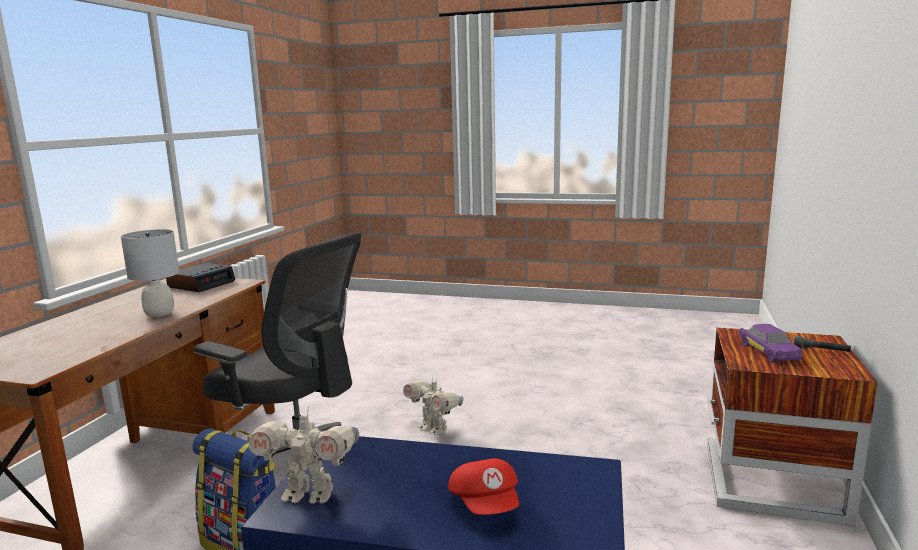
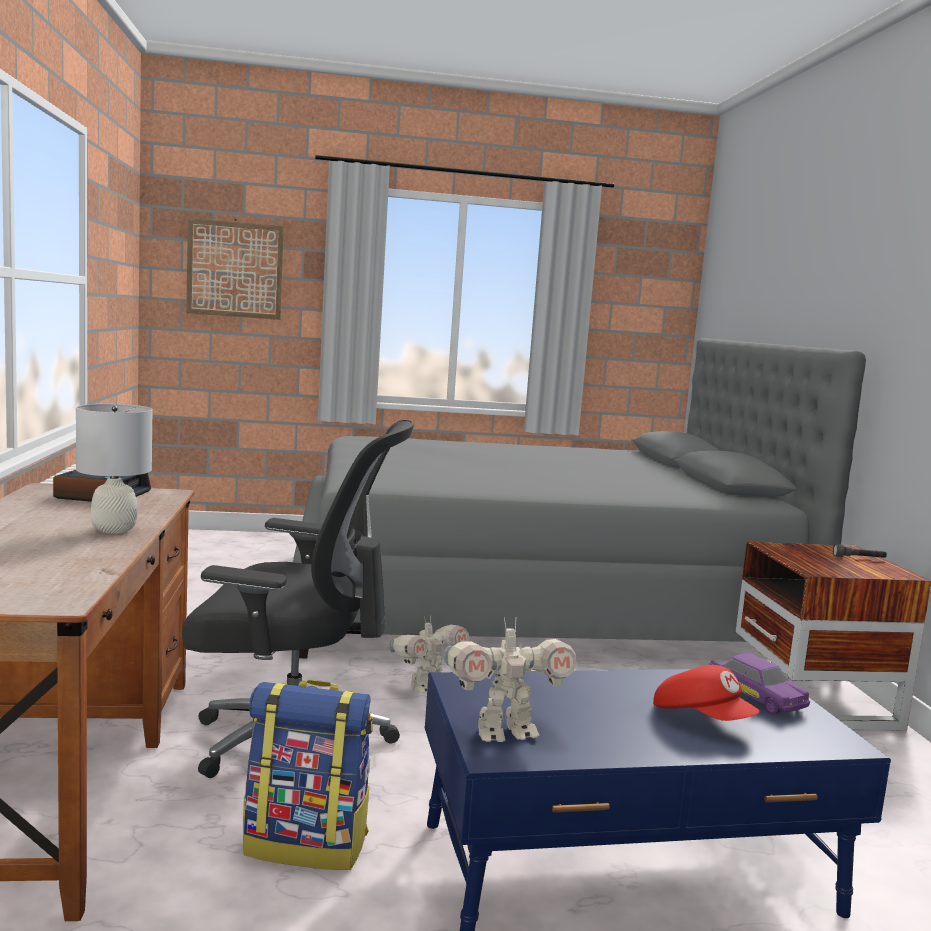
camera: 25 degrees left, 5 degrees down
(394, 106) = (235, 268): none -> picture
(434, 428) = (426, 686): toy robot -> toy robot turned 60 degrees counterclockwise
(582, 361) = (532, 602): none -> grey bed
(768, 352) = (819, 561): purple toy car -> purple toy car (755, 696)

